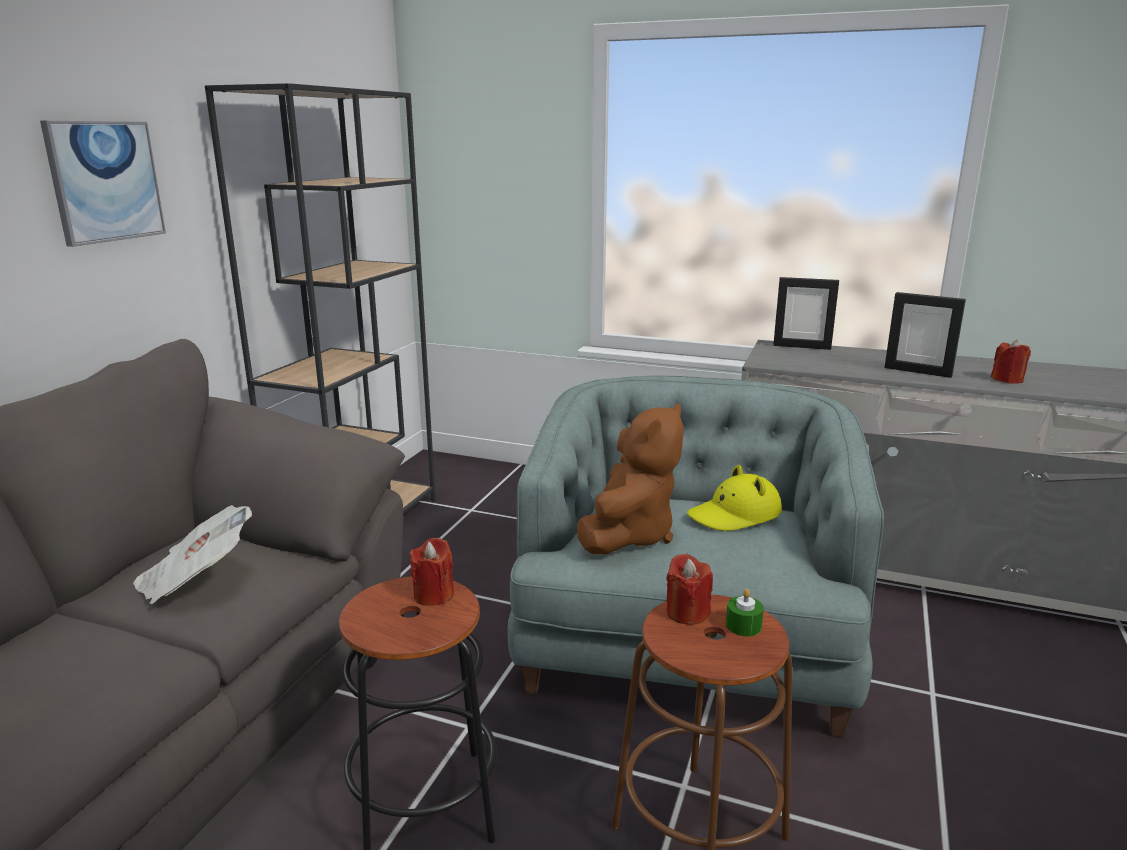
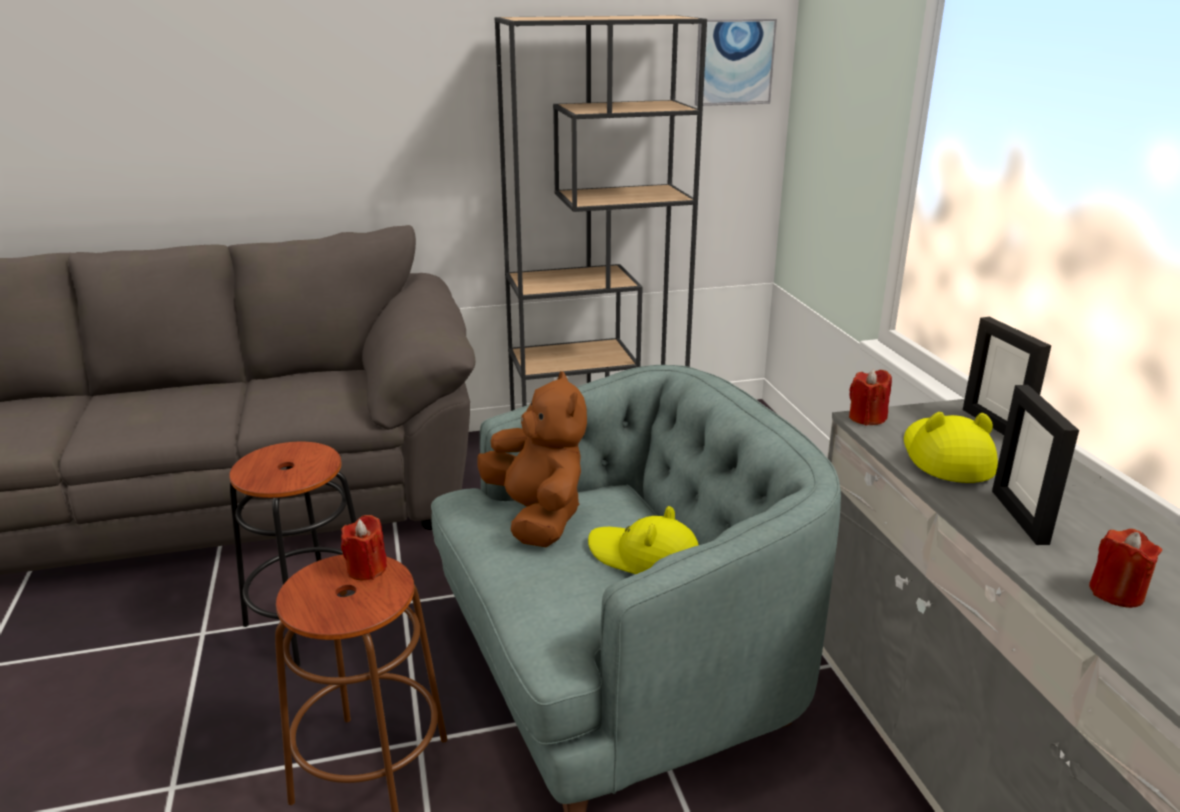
camera: 55 degrees right, 5 degrees up
(105, 181) = (392, 96): picture -> picture (734, 62)
(196, 580) = (300, 396): newspaper -> none
(434, 595) = (312, 465): red candle -> red candle (867, 418)
(629, 535) = (537, 516): brown plush toy -> brown plush toy turned 105 degrees counterclockwise
(743, 625) = (366, 601): green candle -> none
(833, 363) = (945, 456): none -> yellow hat

